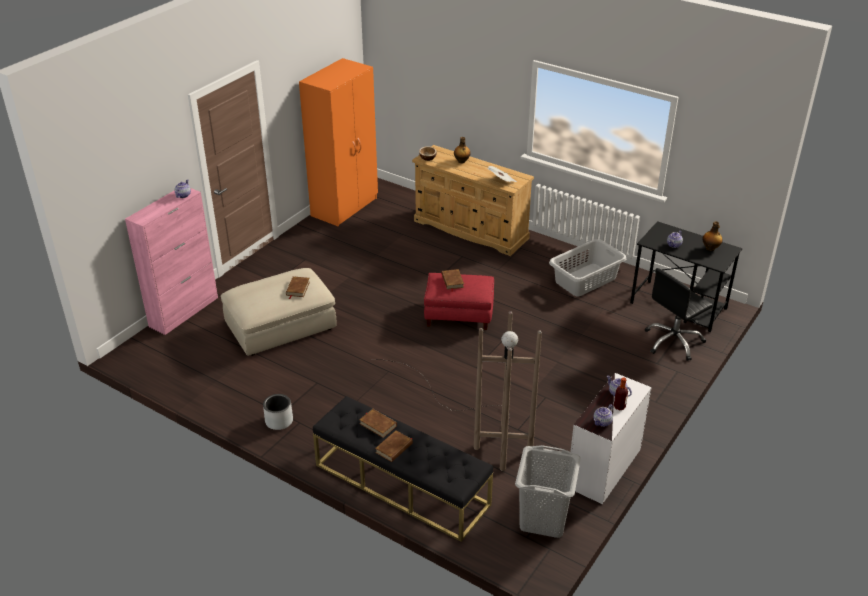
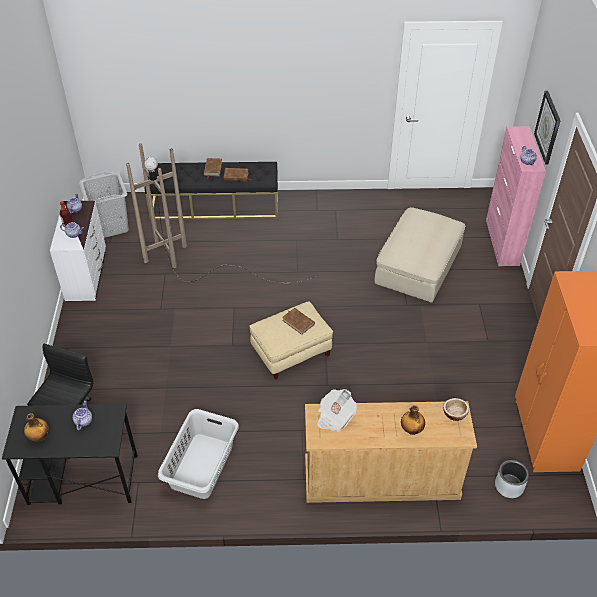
camera: 145 degrees right, 10 degrees up
(155, 168) = (548, 127): none -> wall clock
(279, 421) = (330, 205): grey planter -> grey planter (509, 486)
(297, 288) = (409, 244): brown book -> none
(458, 315) = (291, 351): red ottoman -> beige ottoman

